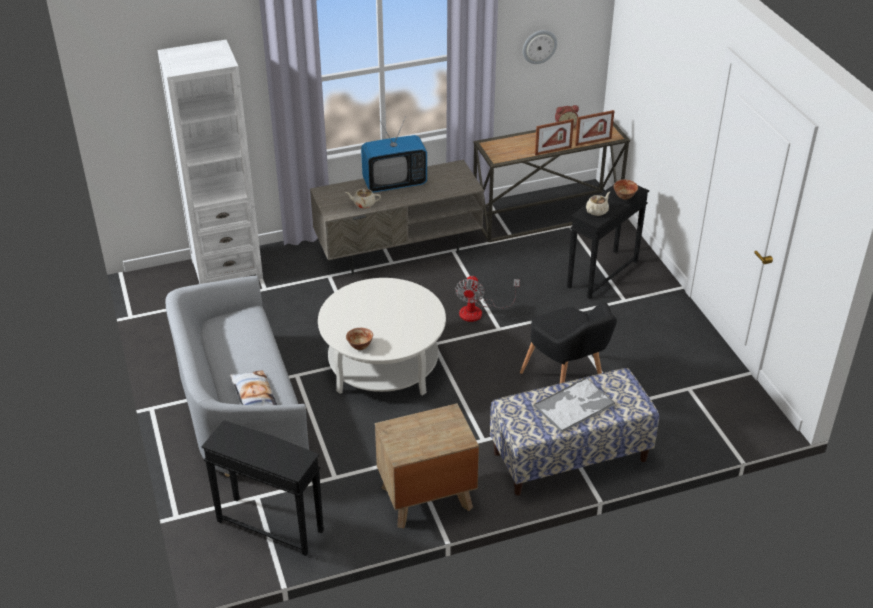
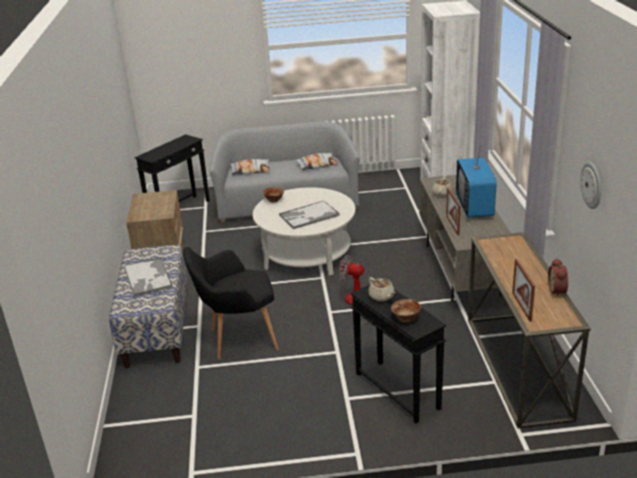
camera: 105 degrees right, 10 degrees down
(235, 332) = (317, 164): none -> pillow
(397, 310) = (308, 216): none -> tray
(553, 151) = (500, 276): picture frame -> picture frame (452, 225)

